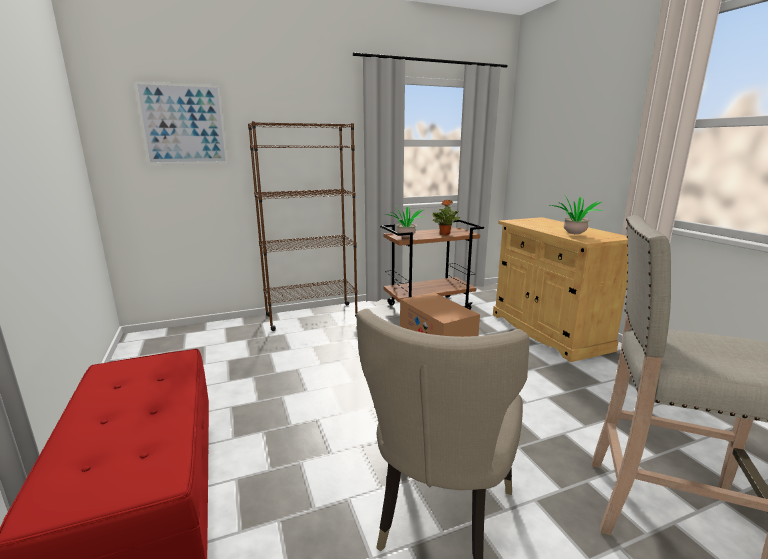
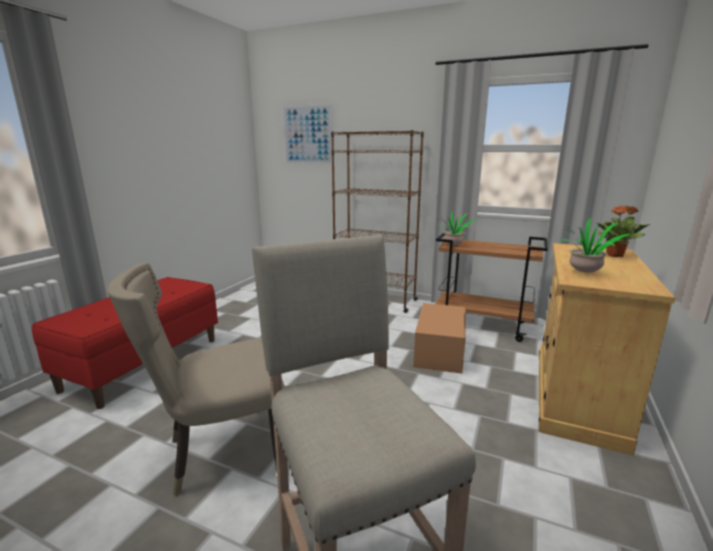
camera: 45 degrees right, 0 degrees up
(445, 234) = (503, 249): potted plant -> potted plant (615, 255)

